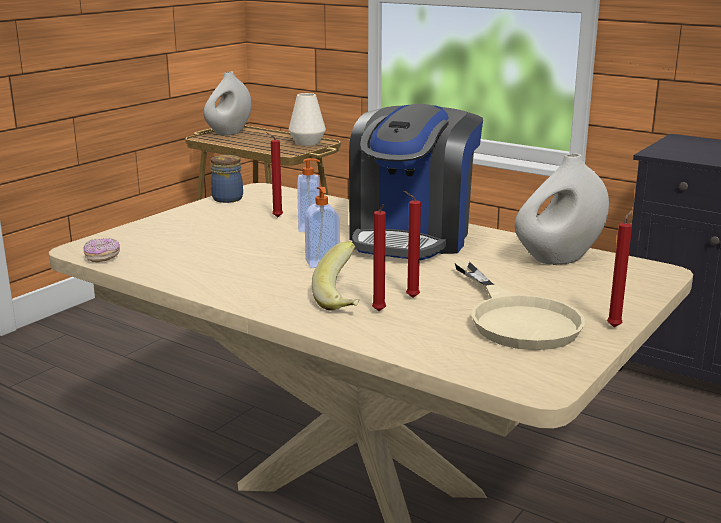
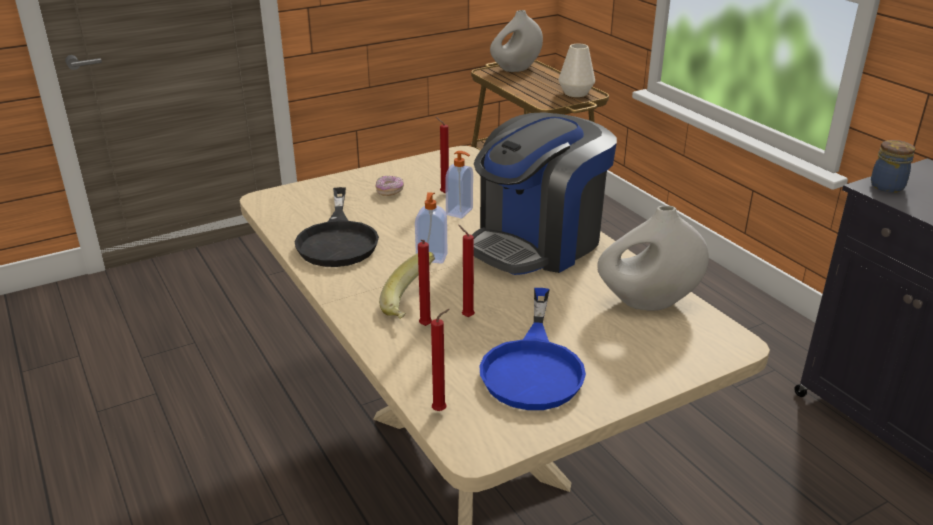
camera: 25 degrees right, 10 degrees up
(102, 258) = (272, 212): donut -> donut (389, 191)
(205, 266) = (338, 239): none -> black frying pan
(228, 198) = (425, 161): jar -> jar (887, 186)
(516, 318) = (533, 366): beige frying pan -> blue frying pan
(615, 326) = (614, 400): red candle -> red candle (441, 410)

